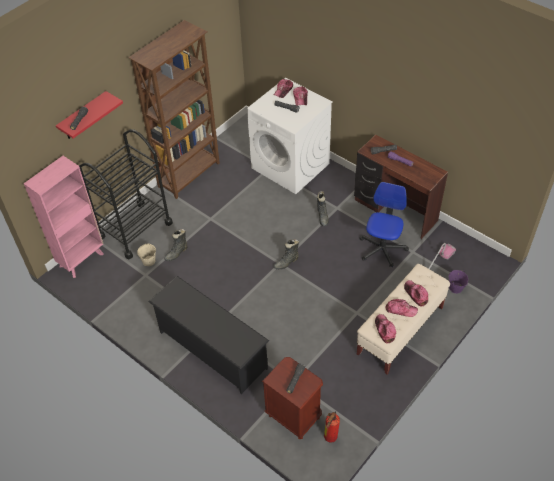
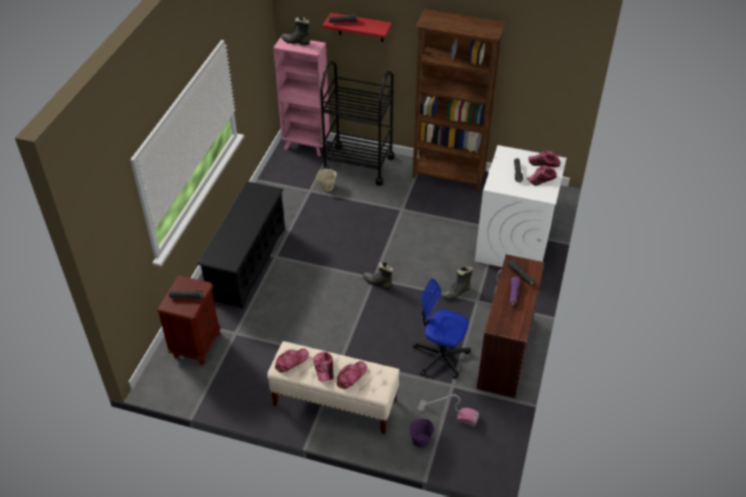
camera: 65 degrees right, 5 degrees down
(177, 253) = (346, 201): black boot -> black boot (296, 42)
(329, 438) = (181, 379): fire extinguisher -> none
(382, 249) = (440, 356): office chair -> office chair turned 150 degrees counterclockwise

